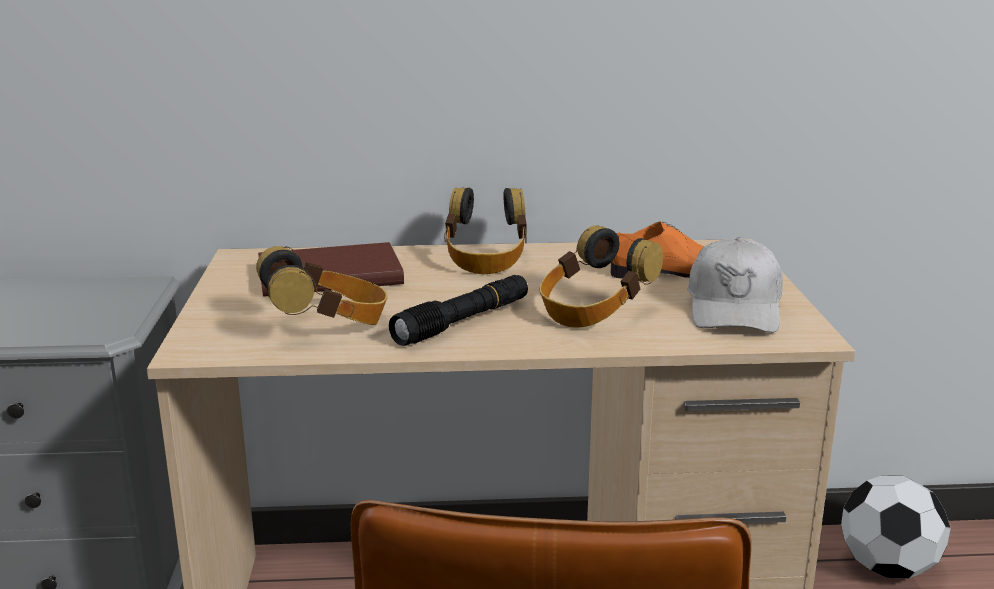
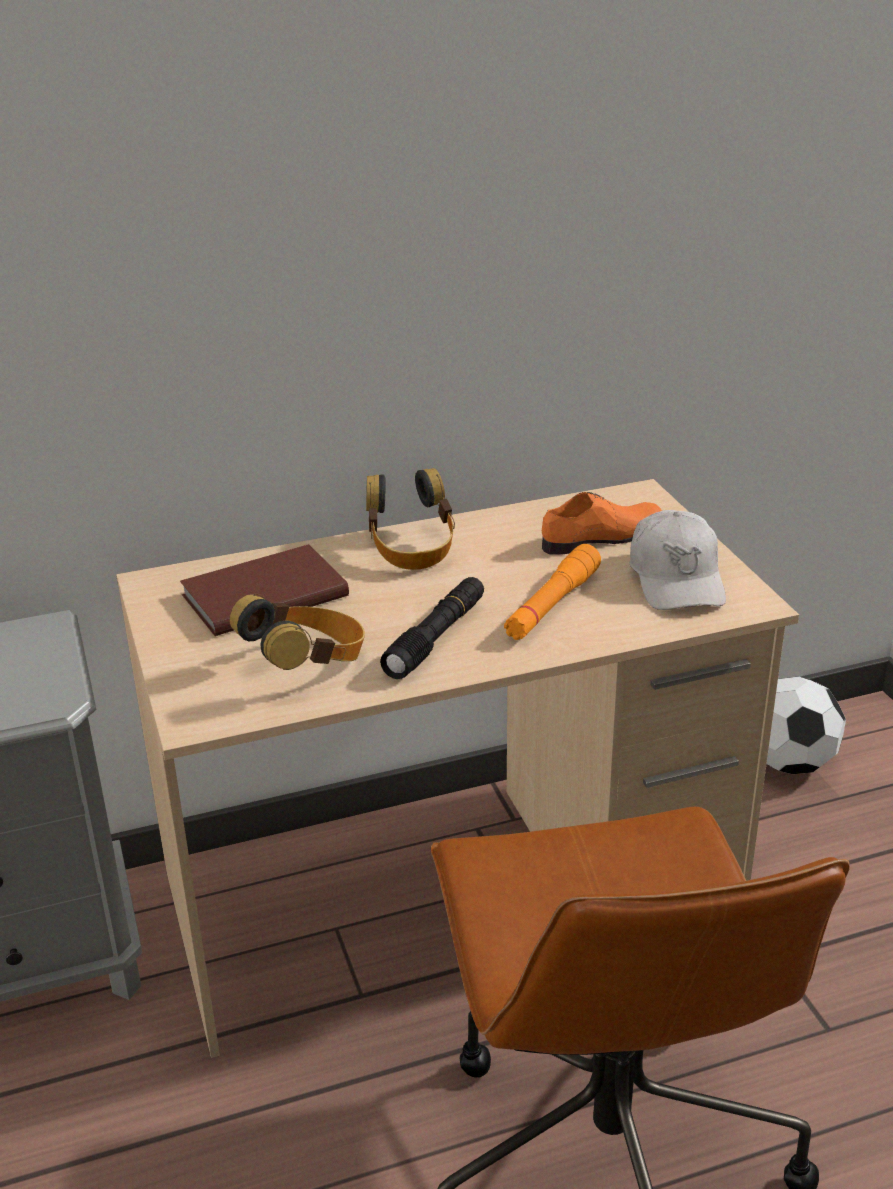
camera: 15 degrees left, 10 degrees up
(594, 312) = (552, 605): headphones -> orange flashlight

